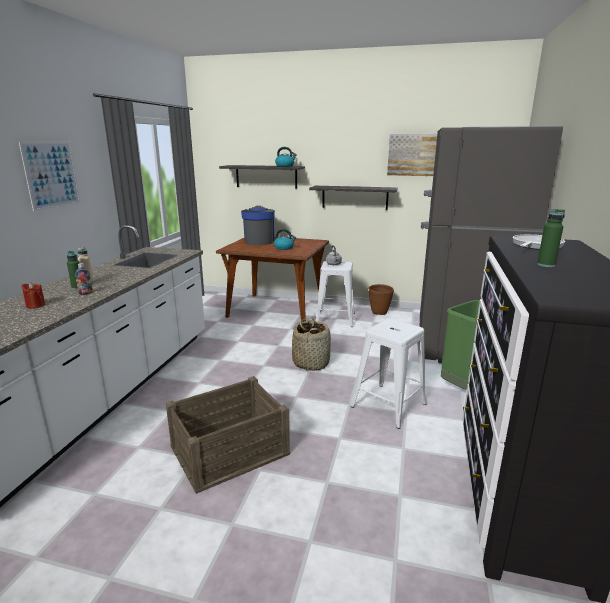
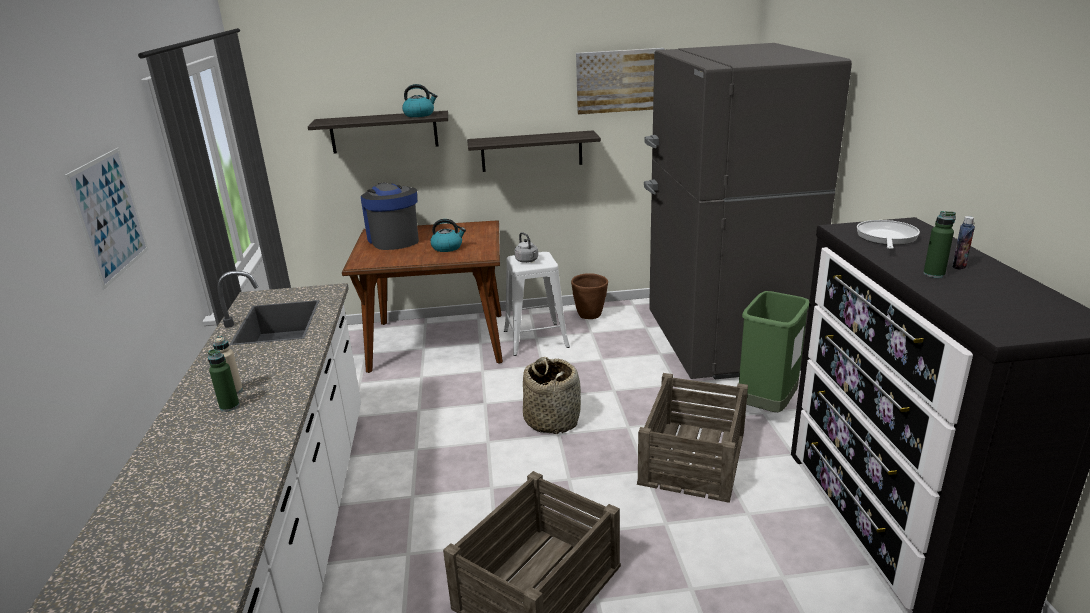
camera: 20 degrees left, 5 degrees up
(35, 305) = (202, 460): red candle -> none
(86, 293) = (259, 415): bottle -> bottle (959, 266)
(389, 405) = (693, 458): white stool -> crate

